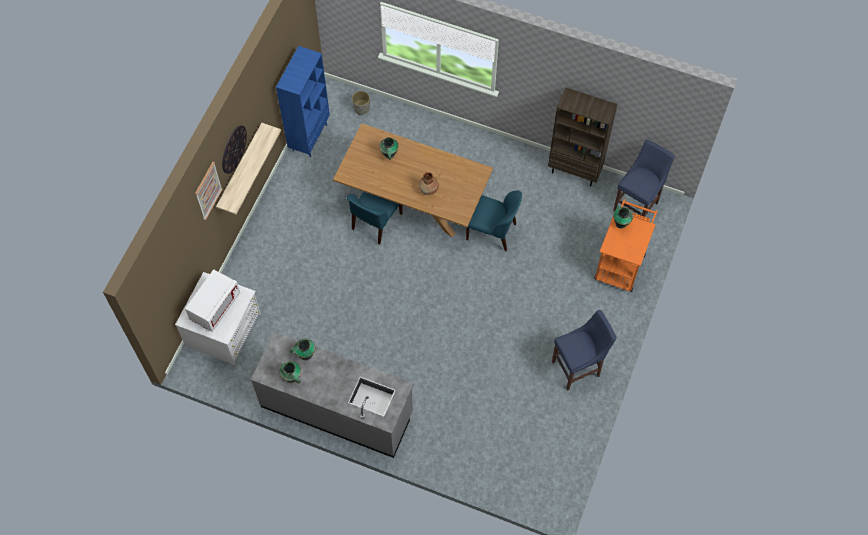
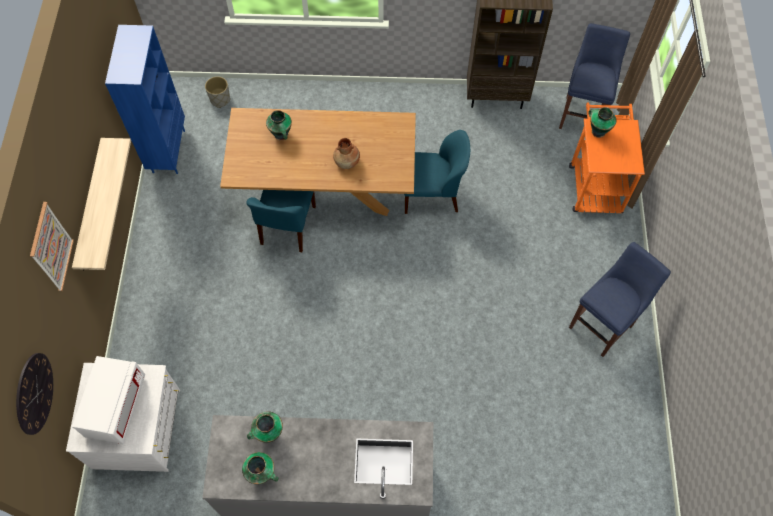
camera: 20 degrees left, 0 degrees up
(233, 149) = (71, 179): wall clock -> wall clock (34, 393)

